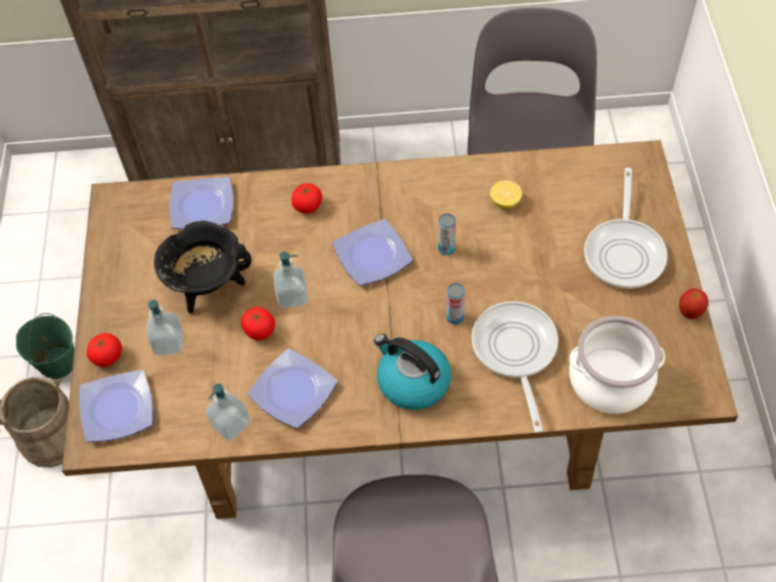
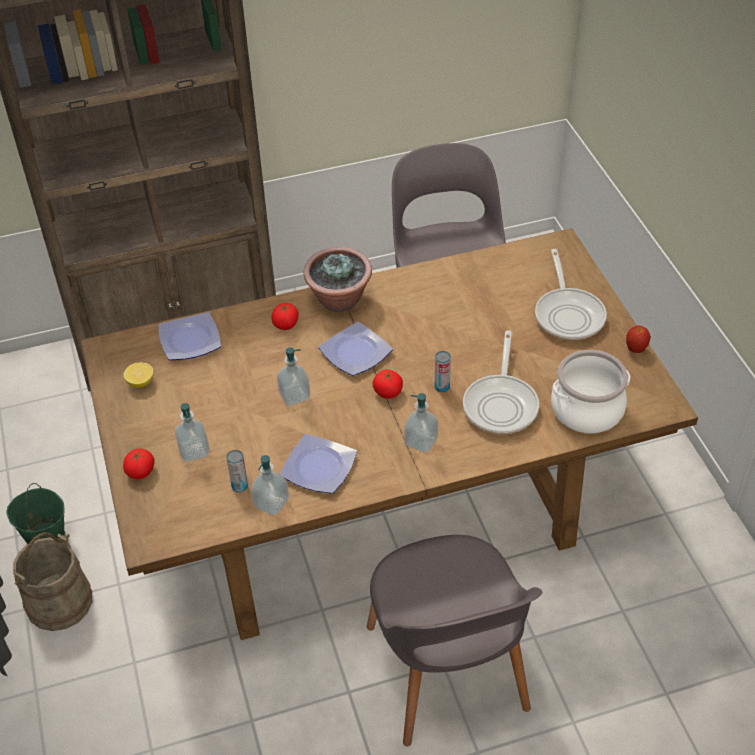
camera: 15 degrees left, 10 degrees down
(116, 408) = (161, 510): plate -> none
(209, 287) = (216, 402): black cooking pot -> none
(259, 330) = (273, 427): tomato -> tomato (388, 392)
(373, 187) = (339, 300): none -> potted plant
(412, 382) = (421, 441): kettle -> soap dispenser
(446, 249) = (418, 337): can -> can (239, 486)
(505, 202) = (457, 294): lemon -> lemon (140, 382)
(515, 352) = (501, 404): frying pan -> frying pan turned 150 degrees counterclockwise

